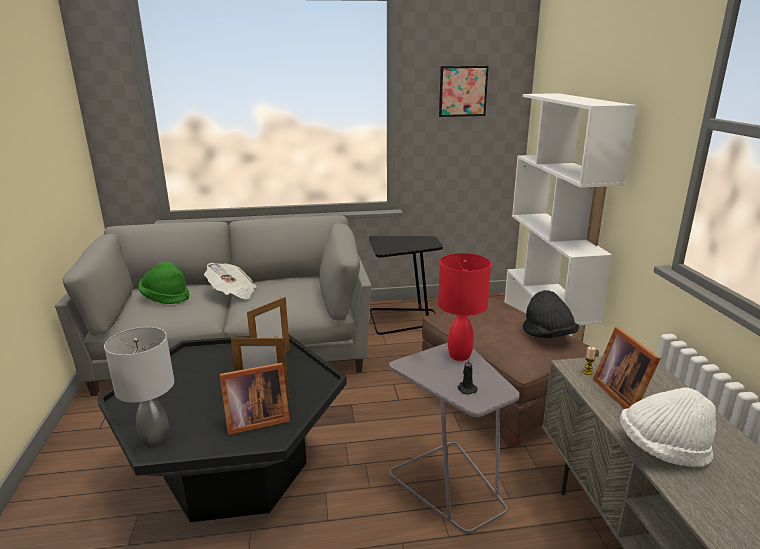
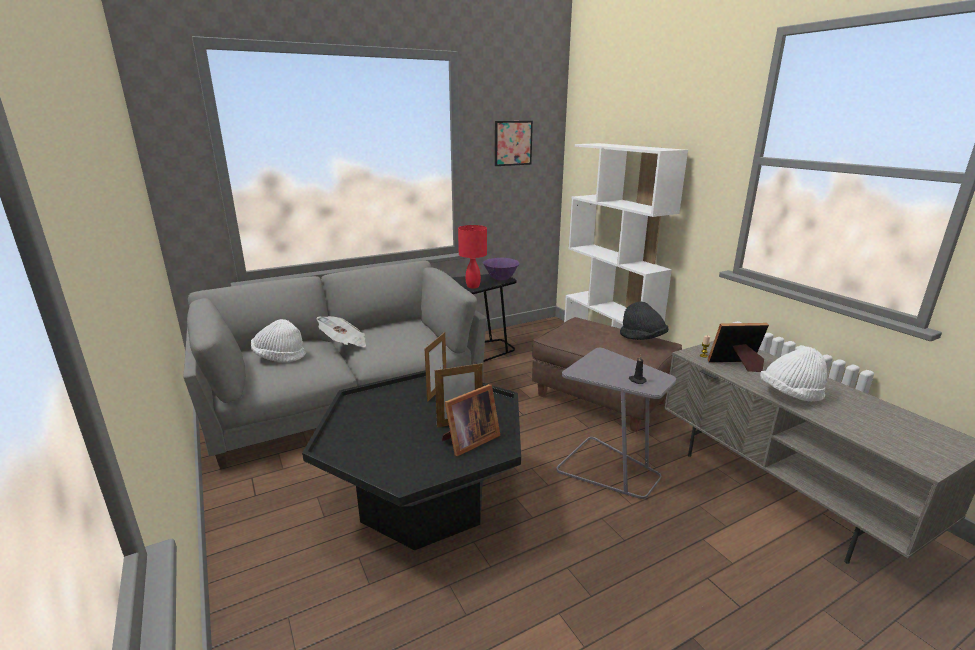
camera: 20 degrees left, 0 degrees up
(155, 439) = (392, 474): grey table lamp -> none
(165, 297) = (279, 356): green hat -> white hat
(426, 243) = (501, 279): none -> purple bowl
(460, 355) = (610, 358): red table lamp -> red table lamp (473, 286)
(622, 393) = (737, 365): picture frame -> picture frame turned 120 degrees clockwise

